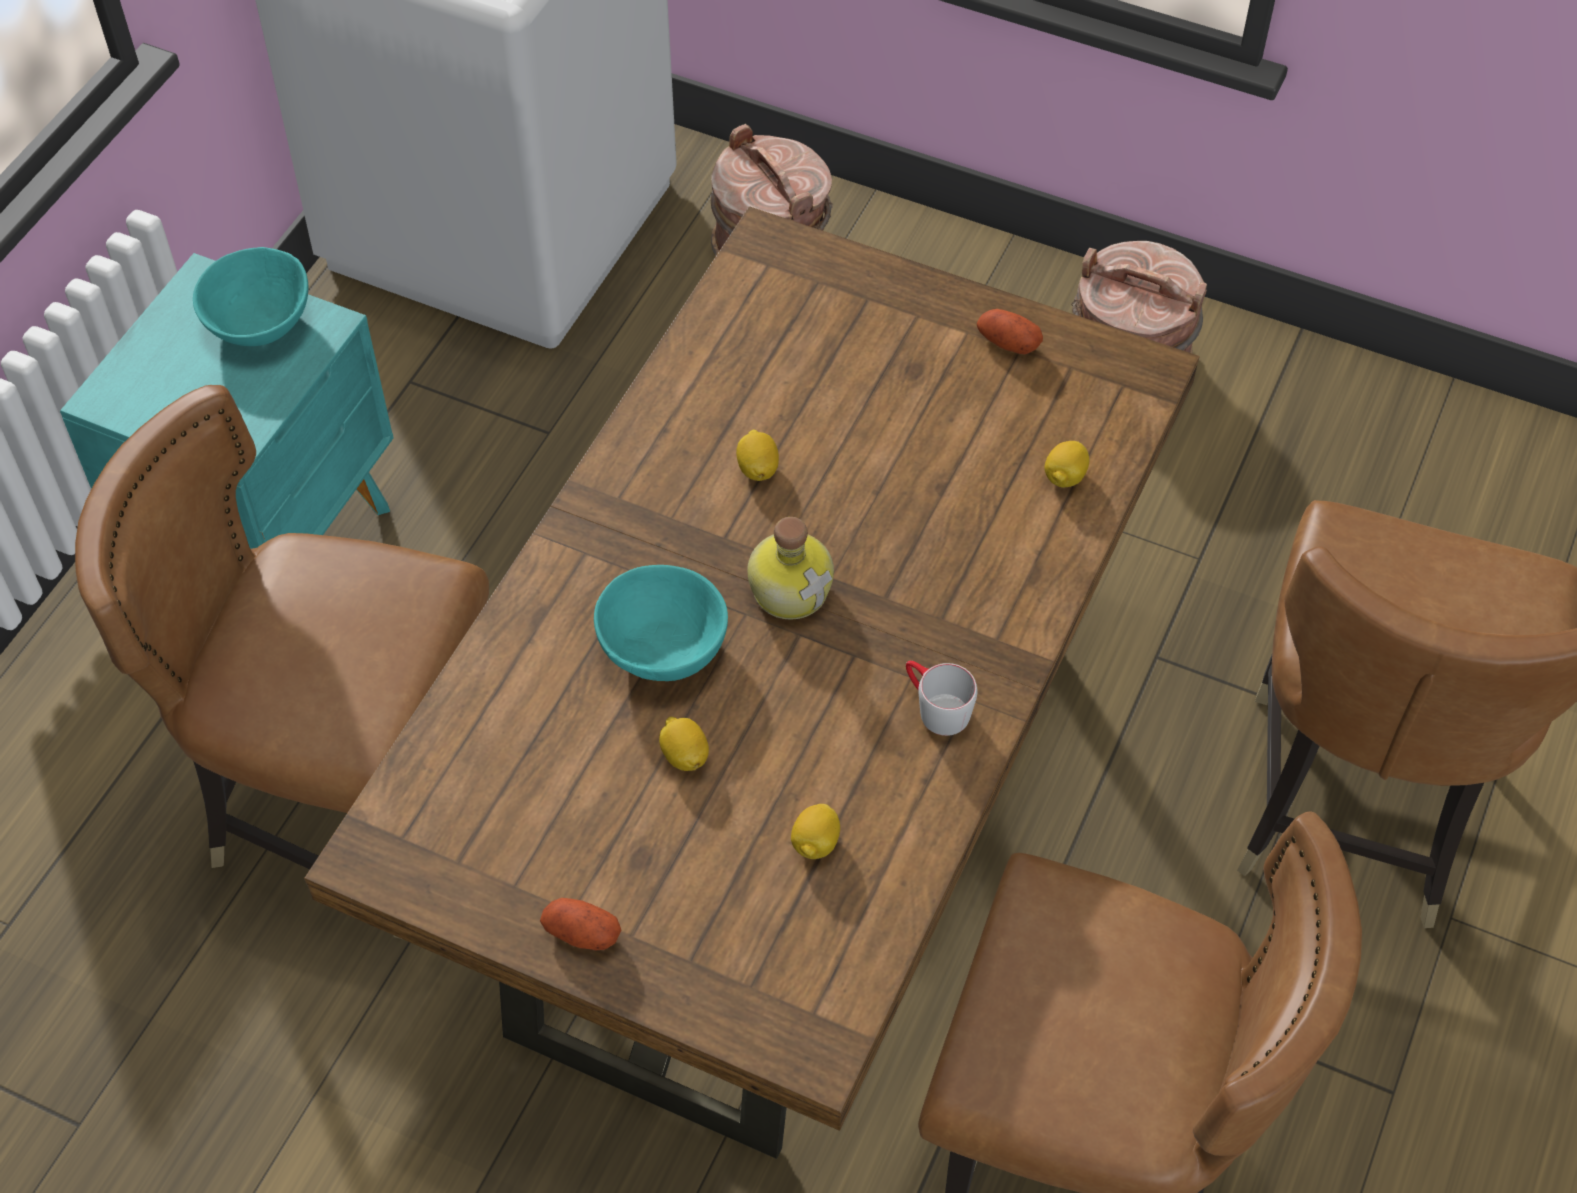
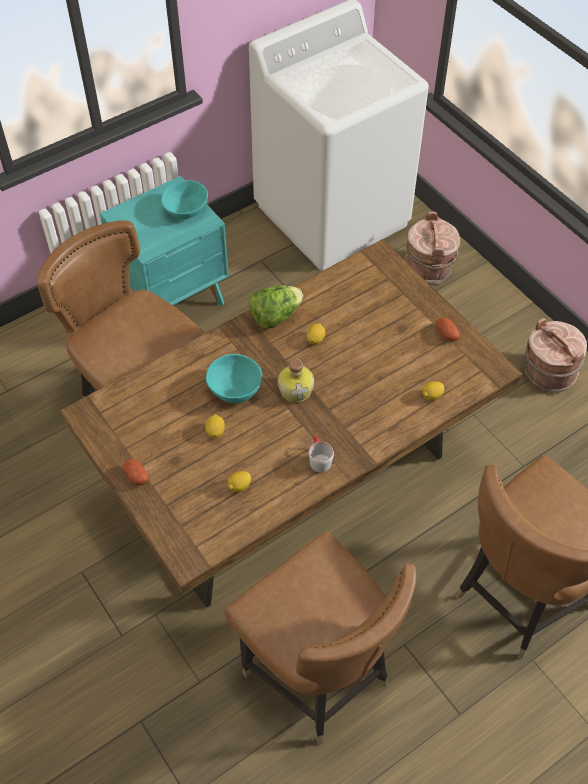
camera: 30 degrees right, 0 degrees up
(640, 459) = (275, 316): none -> lettuce

